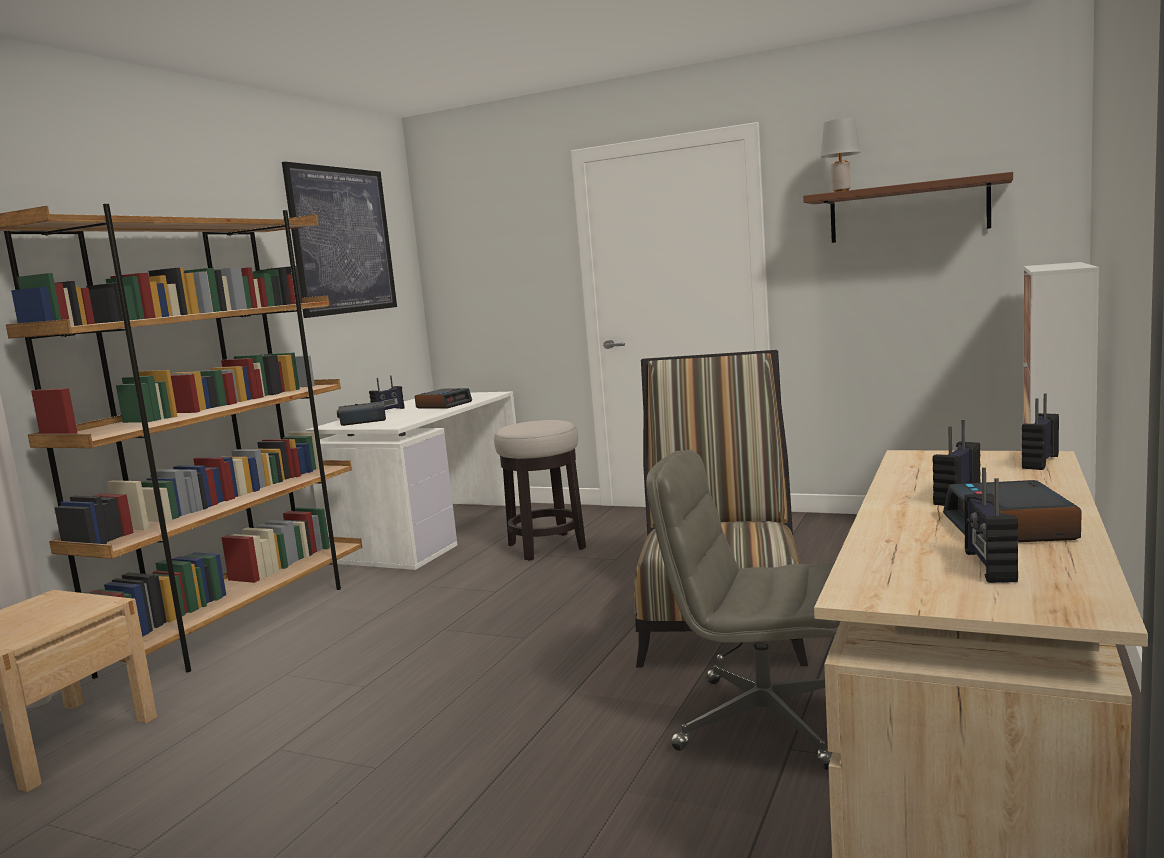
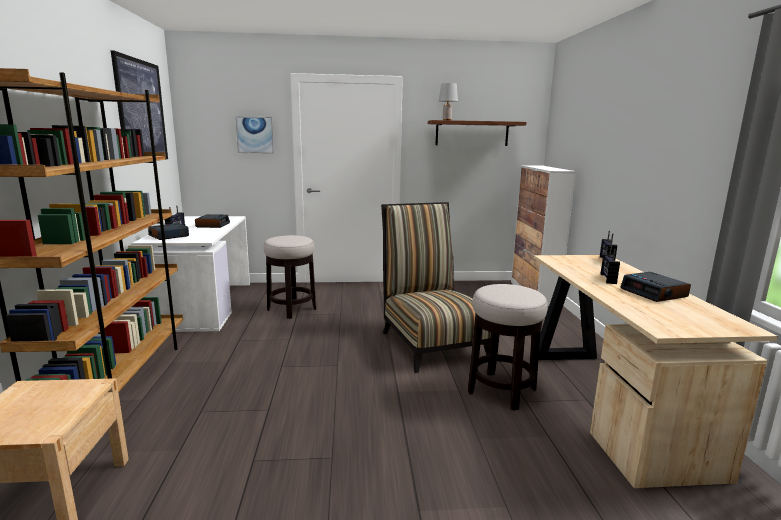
camera: 30 degrees left, 5 degrees up
(524, 258) = (255, 135): none -> picture
(762, 721) = (501, 390): grey office chair -> stool
(988, 566) = (680, 312): radio -> none

